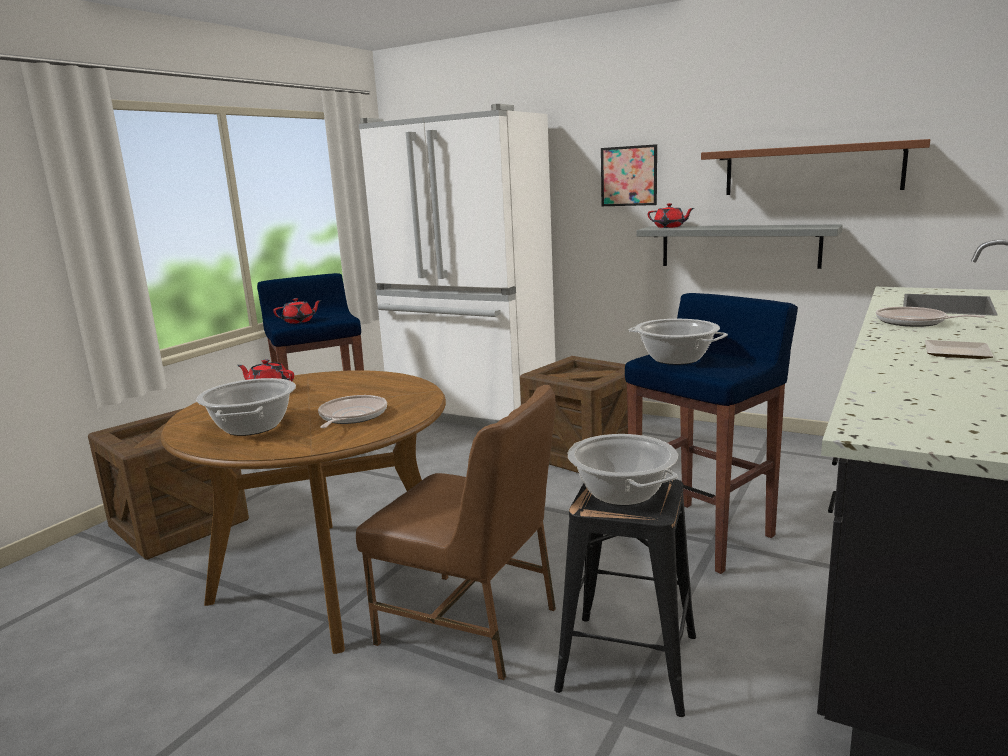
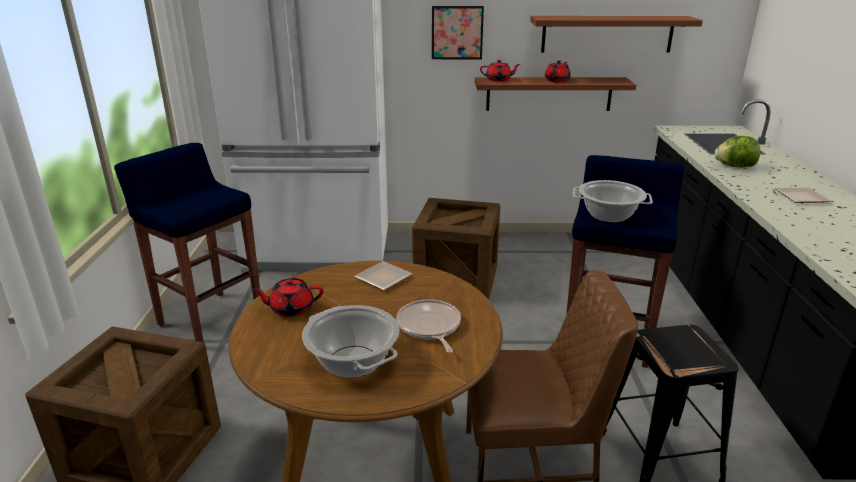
camera: 30 degrees left, 10 degrees up
(299, 321) = (185, 204): red teapot -> red teapot (557, 80)
(372, 382) = (381, 278): none -> plate
(621, 493) = (676, 347): cooking pot -> none
(739, 246) = (549, 94): grey shelf -> brown shelf
(914, 322) = (734, 166): frying pan -> lettuce

